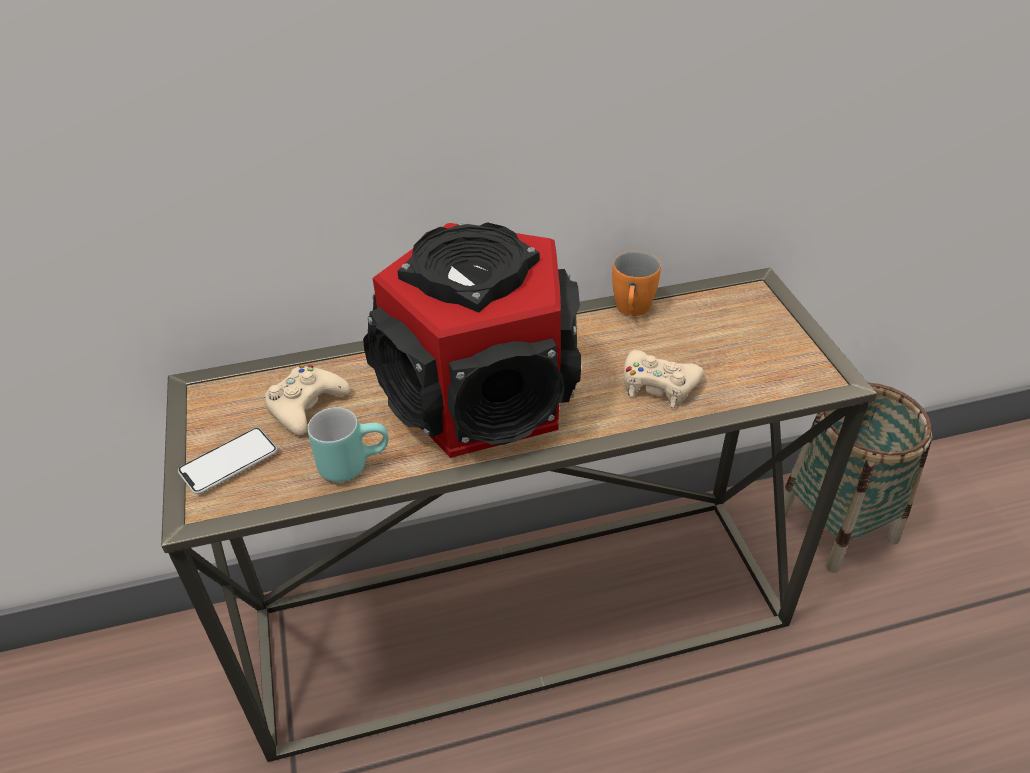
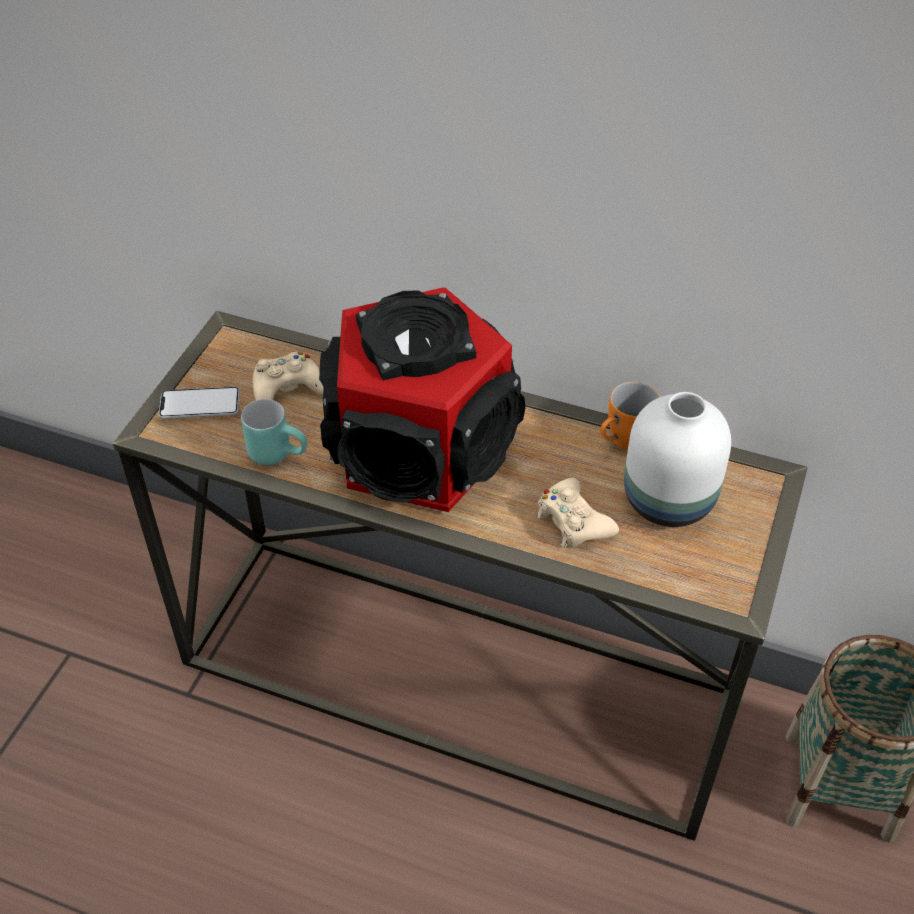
camera: 35 degrees right, 5 degrees up
(709, 334) = (671, 500): none -> white vase

